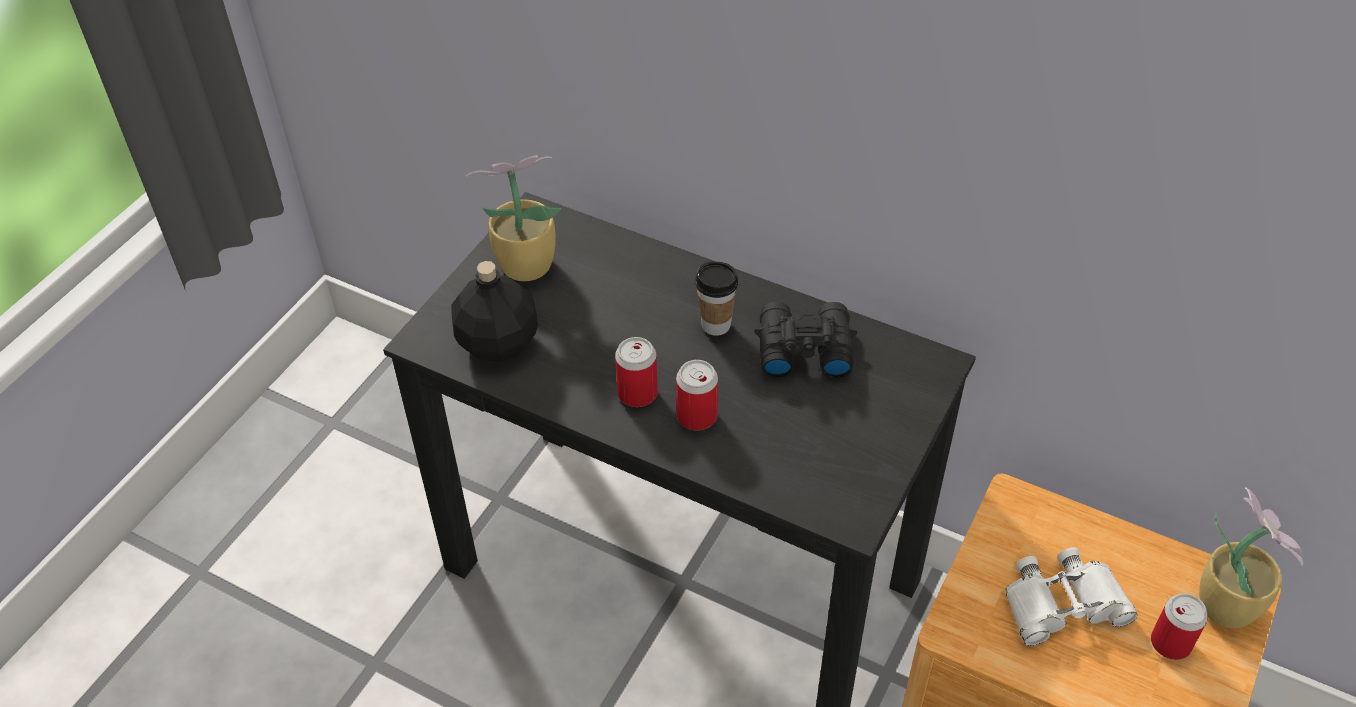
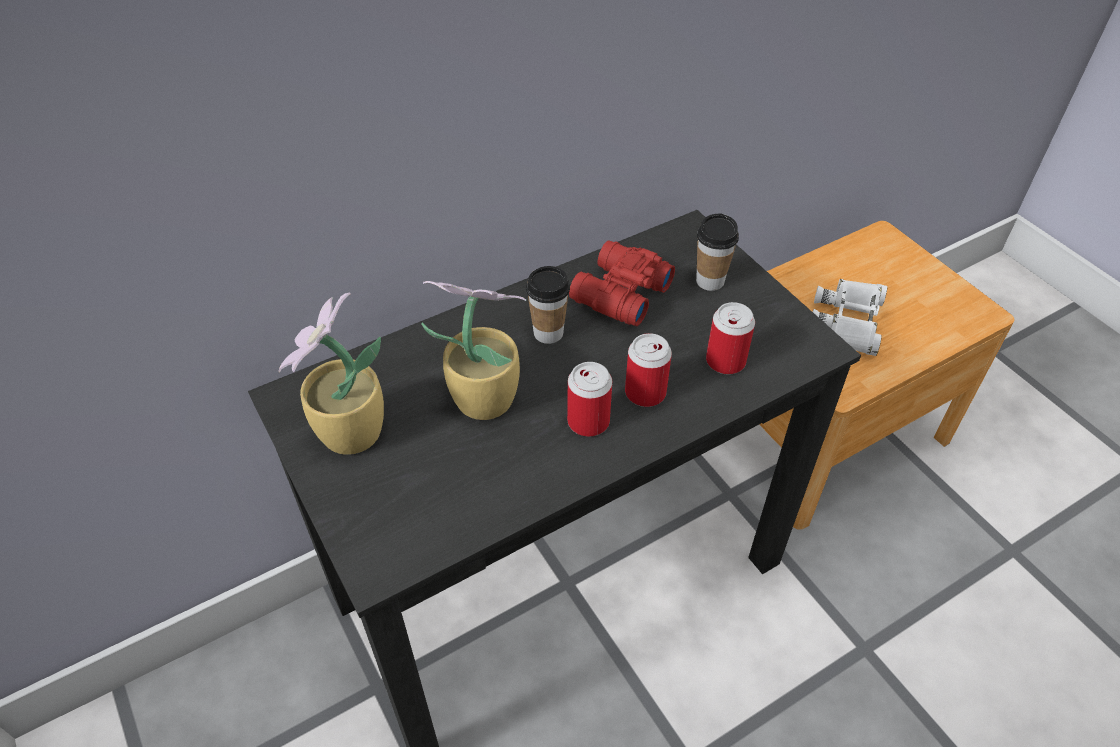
camera: 60 degrees left, 0 degrees up
(498, 342) = (436, 501): black bottle -> none
(802, 349) = (618, 294): black binoculars -> red binoculars
(876, 405) = (710, 281): none -> cup
(1170, 643) = (905, 288): can -> can (725, 361)
(1225, 603) = (887, 249): potted plant -> potted plant (482, 398)

